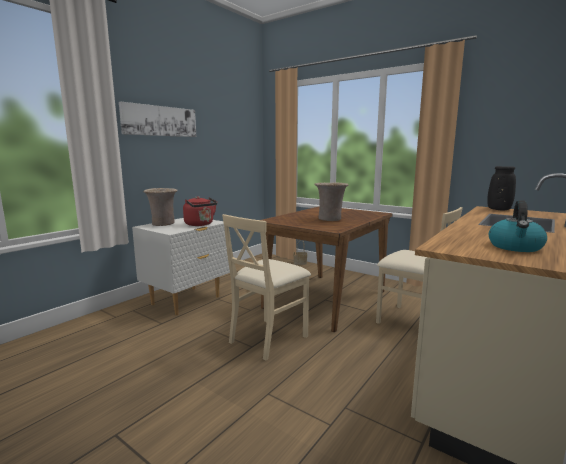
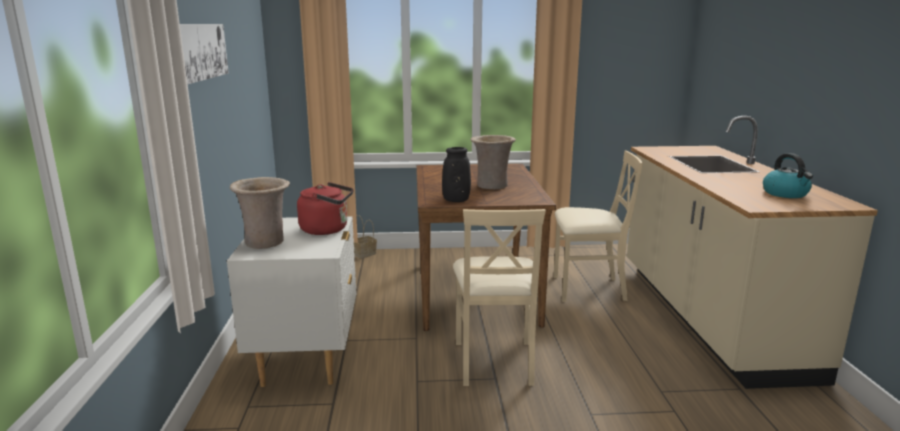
camera: 40 degrees left, 5 degrees up
(499, 209) = (659, 149): black vase -> black vase (456, 200)

